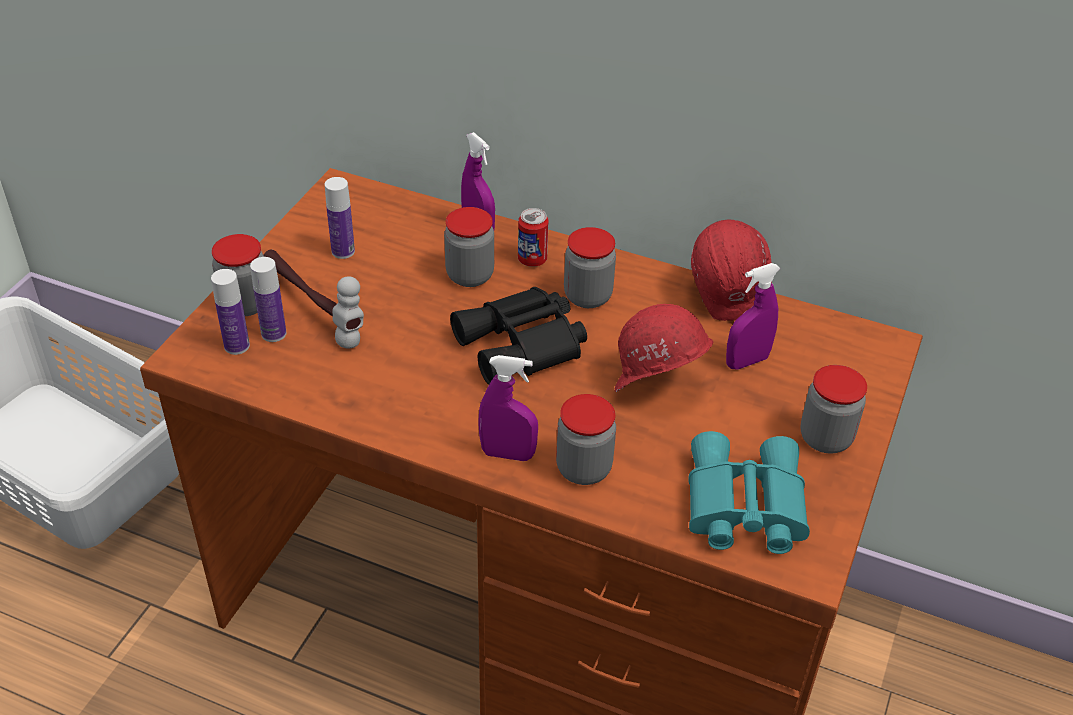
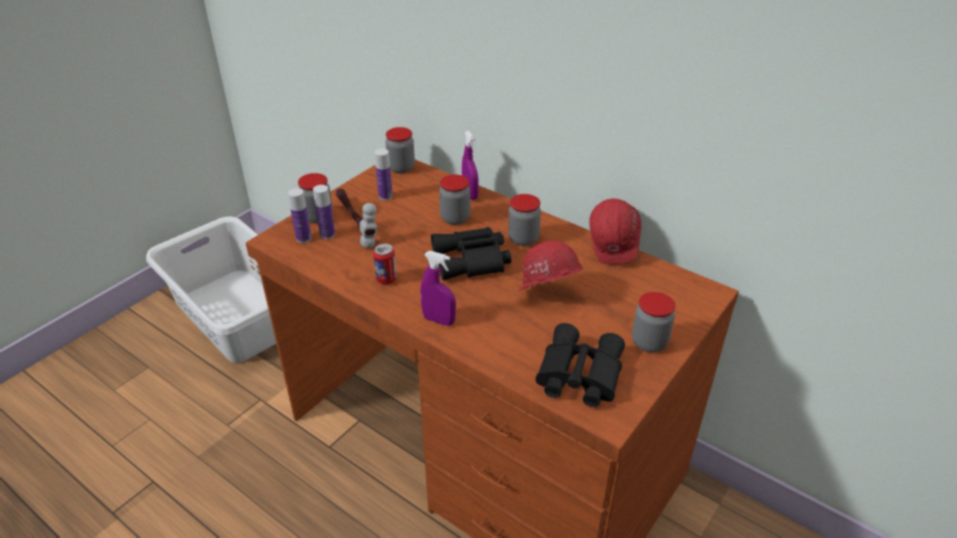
camera: 15 degrees right, 5 degrees down
(532, 260) = (496, 214): can -> can (386, 280)
(583, 469) = (483, 336): jar -> jar (401, 168)
(741, 507) = (577, 375): turquoise binoculars -> black binoculars
(746, 361) = (612, 289): purple spray bottle -> none

